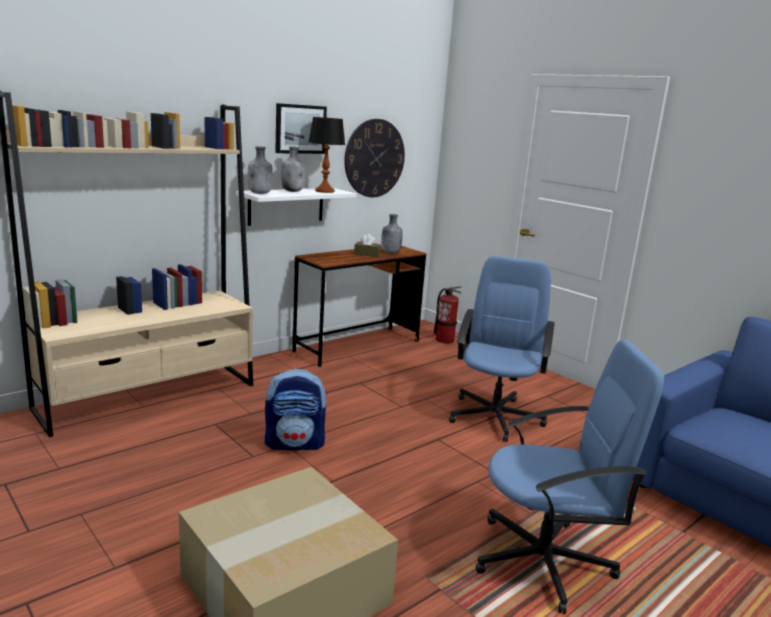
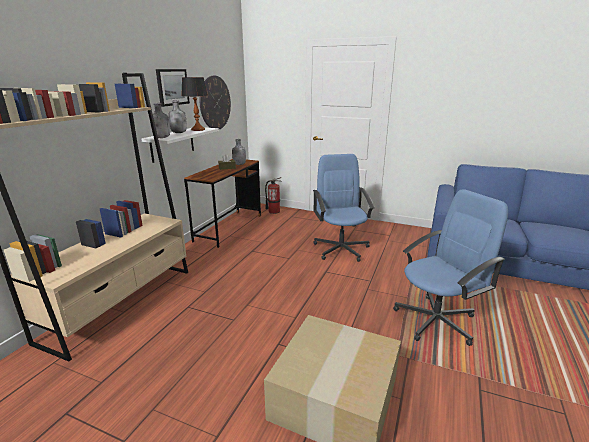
camera: 25 degrees left, 5 degrees up
(295, 443) = (251, 302): backpack -> none

